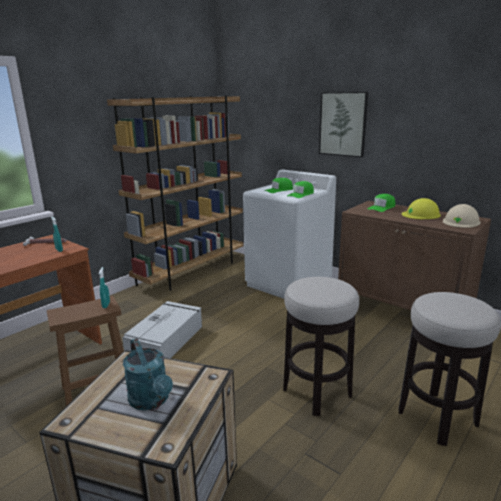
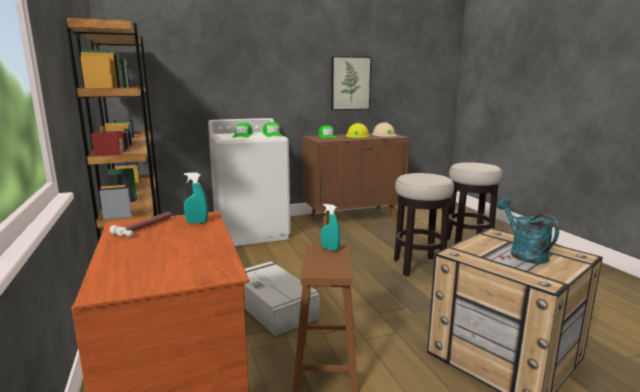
camera: 60 degrees left, 5 degrees down
(151, 401) = (523, 253): turquoise watering can -> turquoise watering can turned 105 degrees counterclockwise
(343, 124) = (270, 71): picture -> picture (350, 83)

